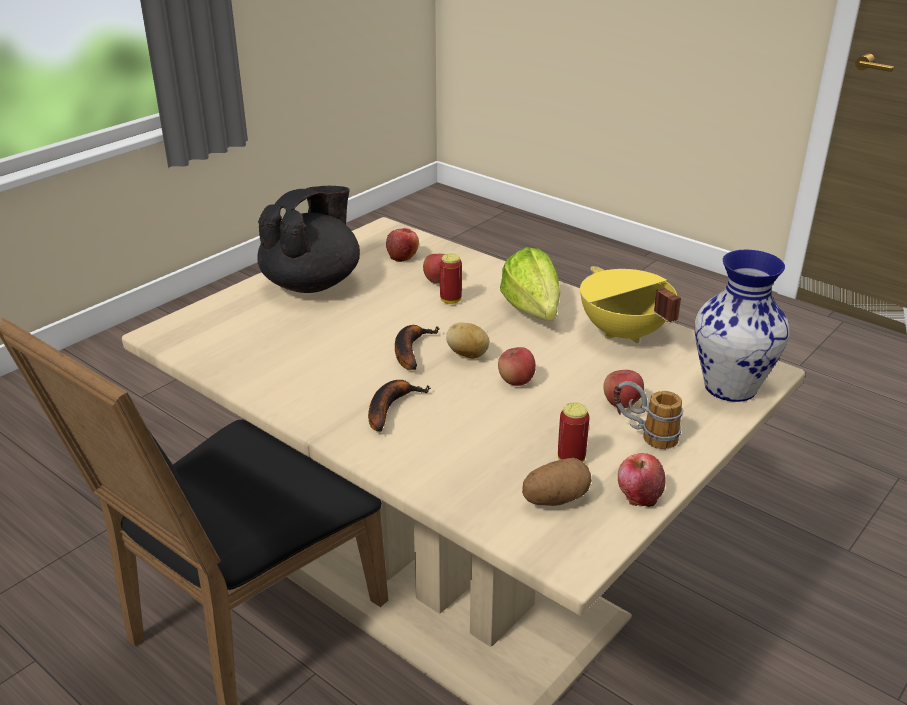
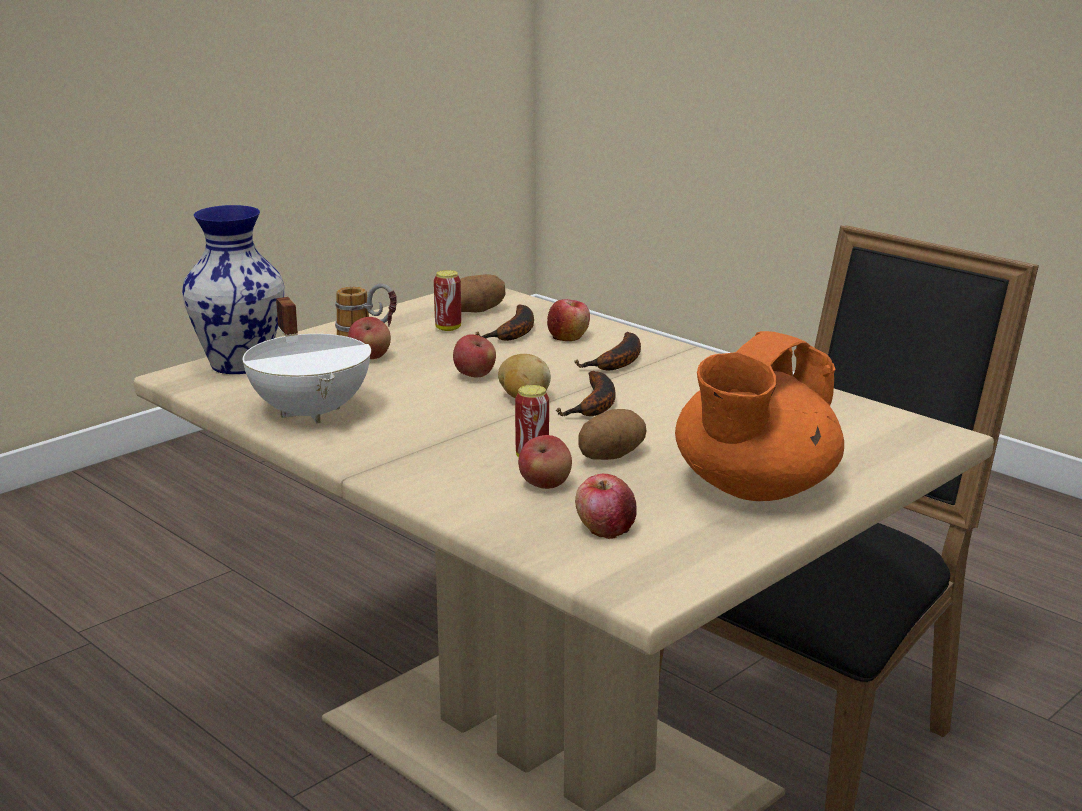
camera: 175 degrees left, 10 degrees down
(313, 283) = (753, 489): black teapot -> orange teapot
(399, 303) = (610, 456): none -> potato
(498, 454) = (514, 333): none -> banana
(533, 316) = (418, 434): lettuce -> none
(622, 333) = (312, 412): yellow cooking pot -> white cooking pot
(639, 495) = (403, 311): apple -> apple (568, 337)

